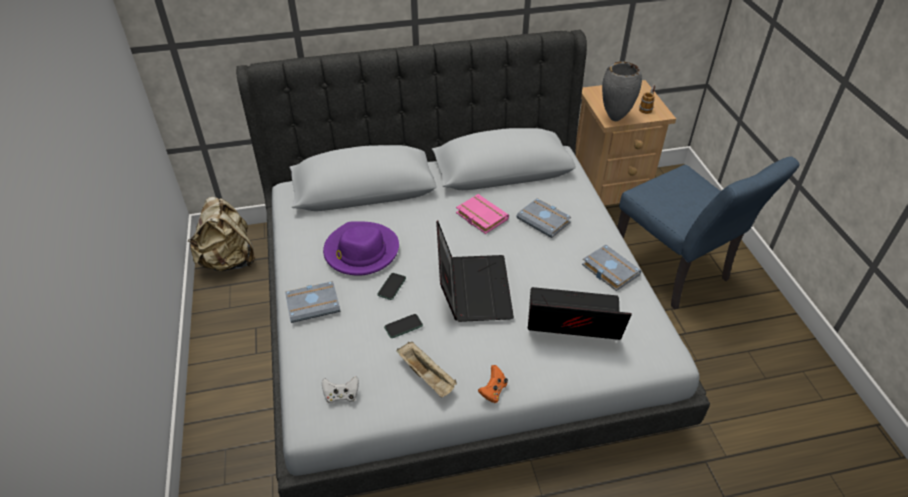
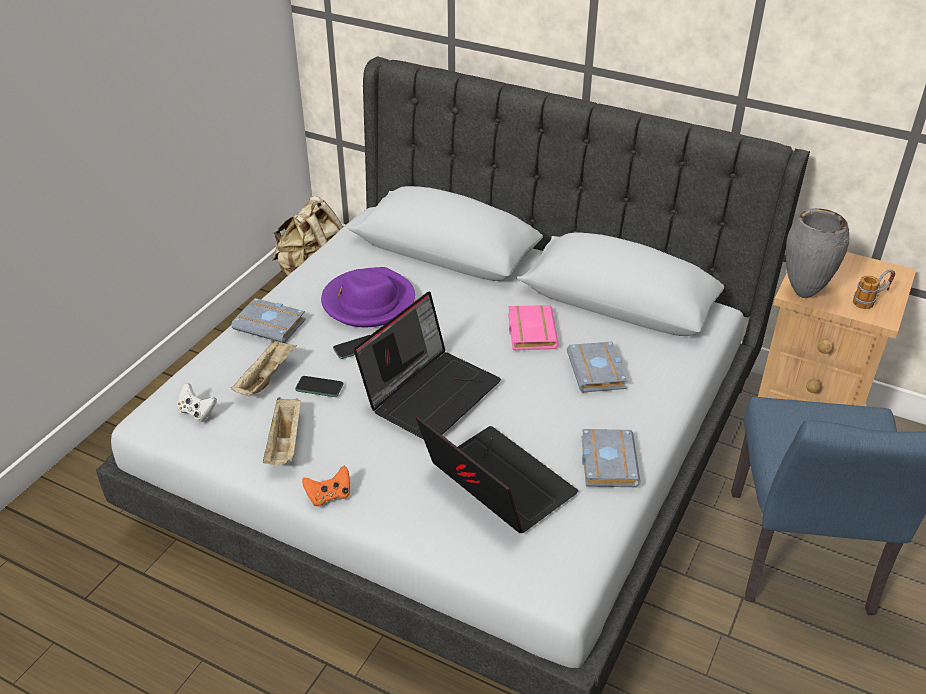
camera: 40 degrees right, 5 degrees down
(360, 342) = (266, 378): none -> beige tray

